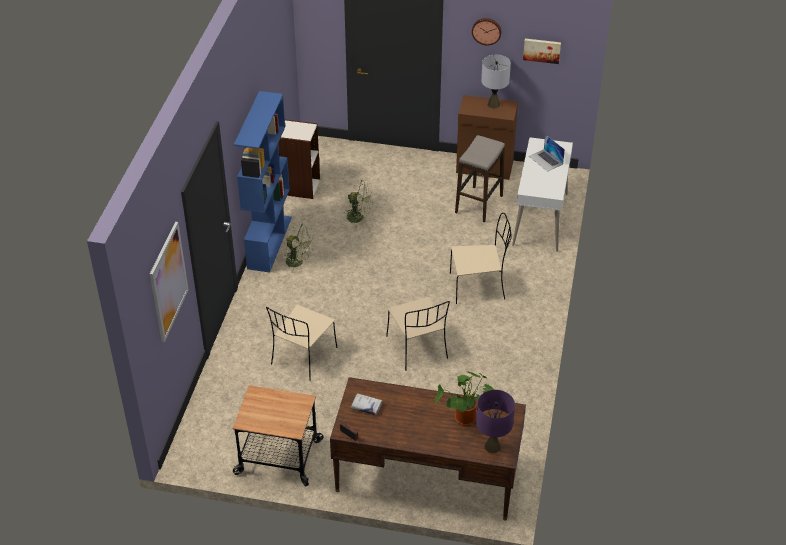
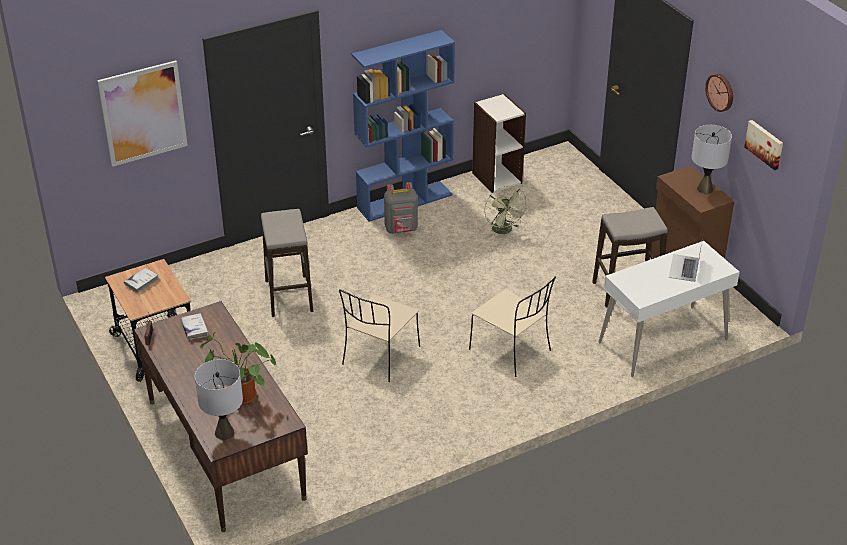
camera: 50 degrees right, 5 degrees down
(264, 411) = (142, 282): none -> white book
(298, 262) = (401, 229): green fan -> grey backpack
(303, 357) = (288, 296): beige chair -> stool
(492, 446) = (224, 432): purple table lamp -> grey table lamp

